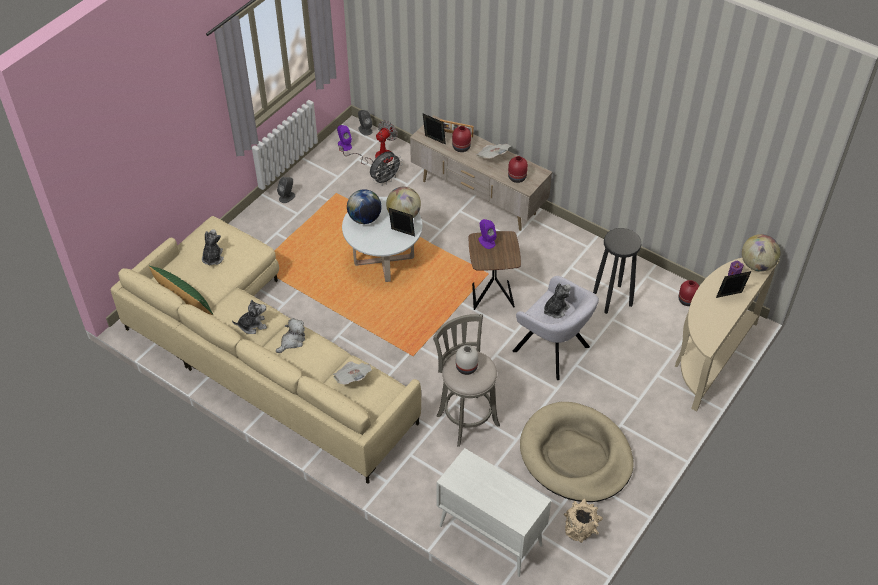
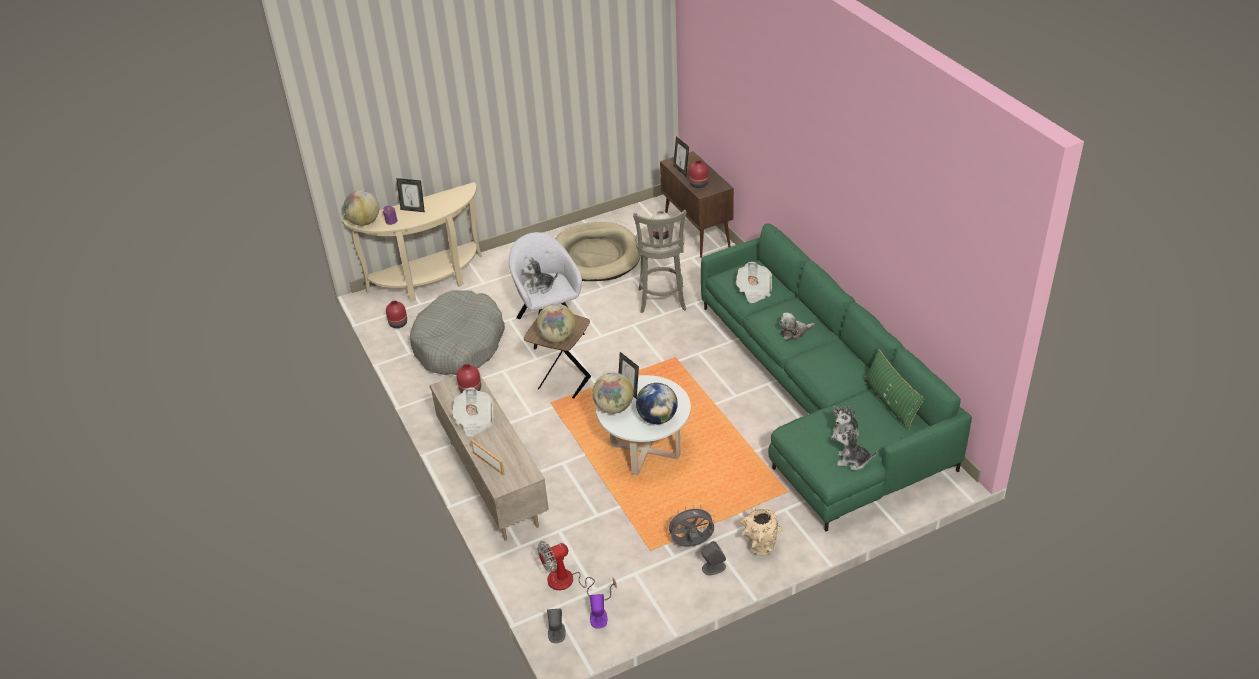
camera: 150 degrees left, 10 degrees down
(252, 325) = (827, 357): plush toy -> plush toy (852, 461)
(262, 358) = (819, 399): beige sofa -> green sofa
(385, 180) = (580, 546): grey fan -> grey fan (691, 544)
(434, 141) = (521, 462): picture frame -> picture frame (681, 170)
(461, 147) = (498, 443): red vase -> red vase (698, 184)
(486, 241) = (557, 338): purple speaker -> globe
(489, 535) = (697, 234): white cabinet -> brown cabinet
(580, 531) = (631, 219): beige vase -> beige vase (759, 546)
(612, 299) = (459, 344): black stool -> grey dog bed

